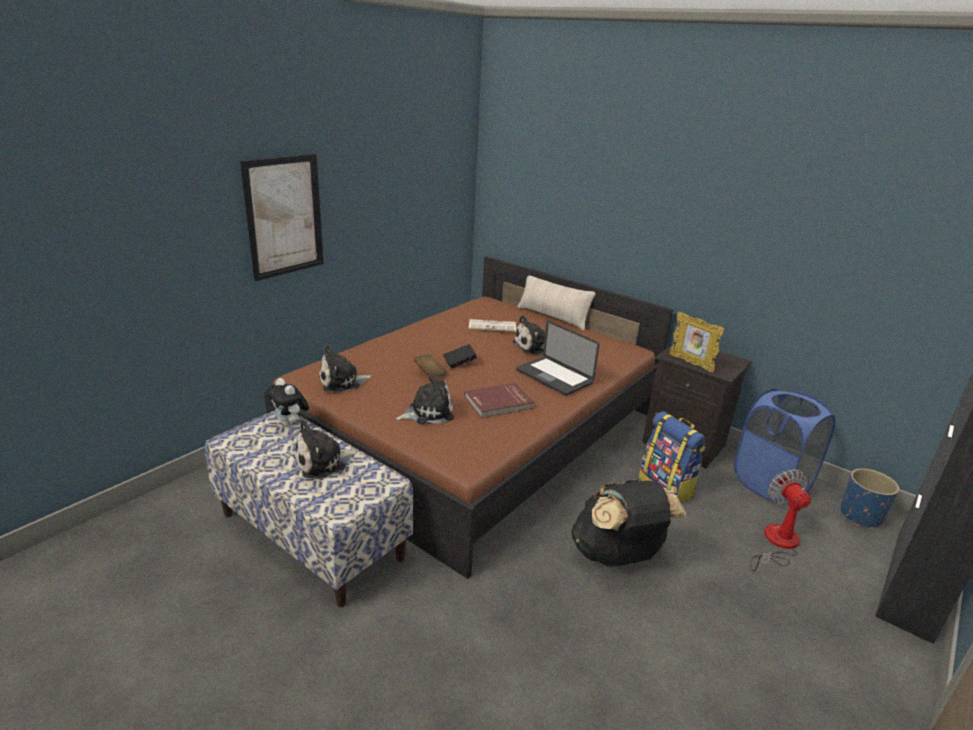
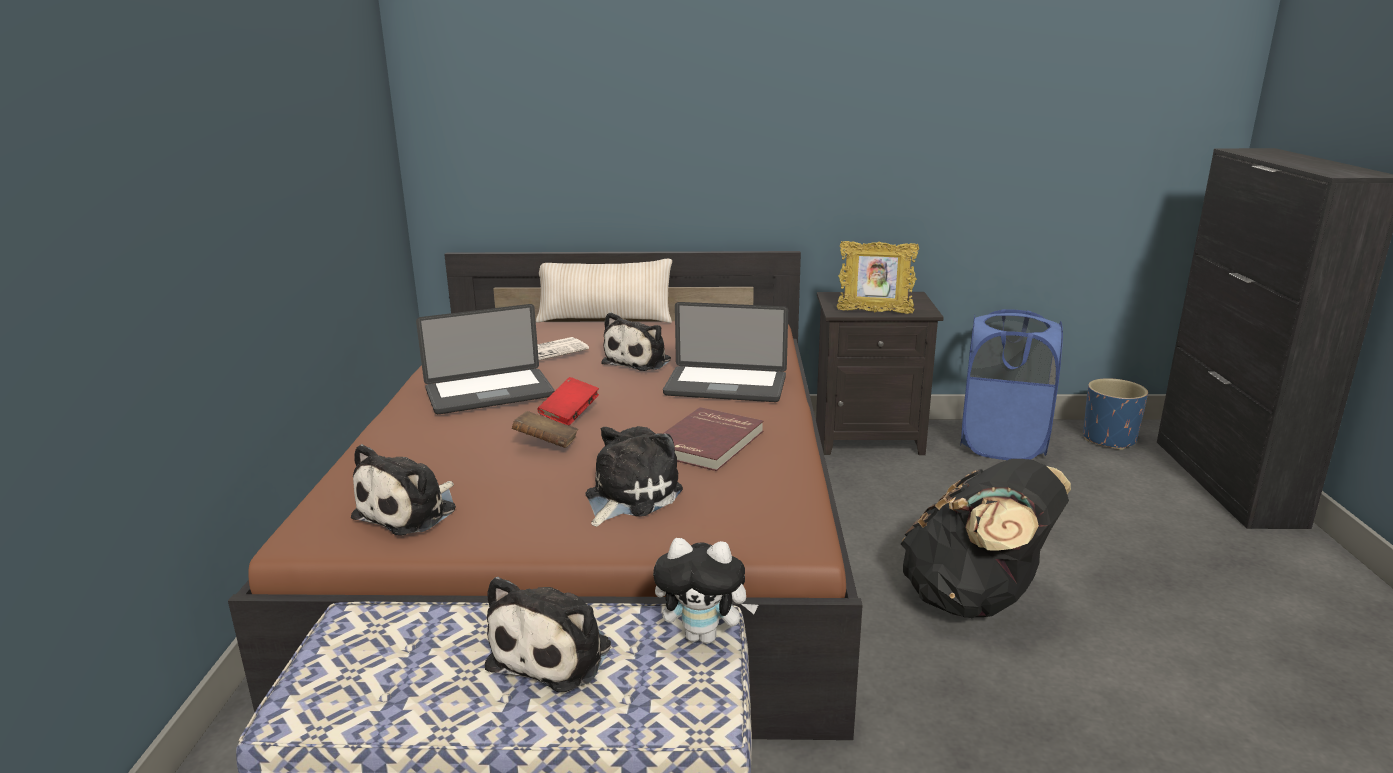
camera: 35 degrees left, 5 degrees down
(284, 216) = (163, 195): picture -> none
(290, 423) = (391, 623): plush toy -> plush toy (704, 636)
(441, 339) = (489, 393): none -> laptop
(459, 363) = (569, 414): black book -> red book
(667, 487) = (916, 493): backpack -> none
(777, 544) = (1088, 502): fan -> none

